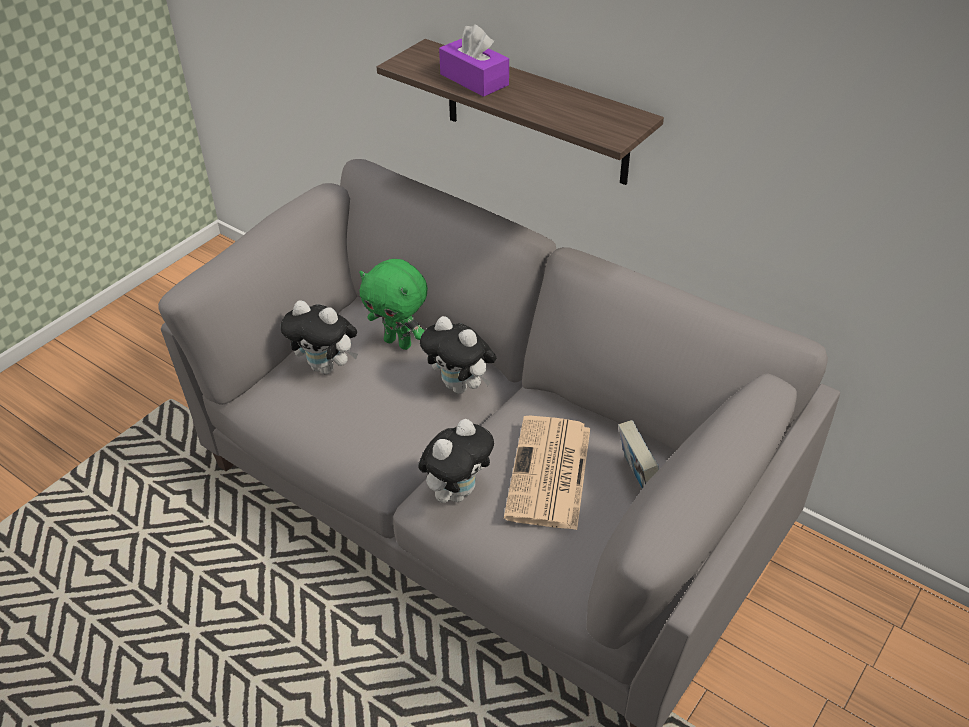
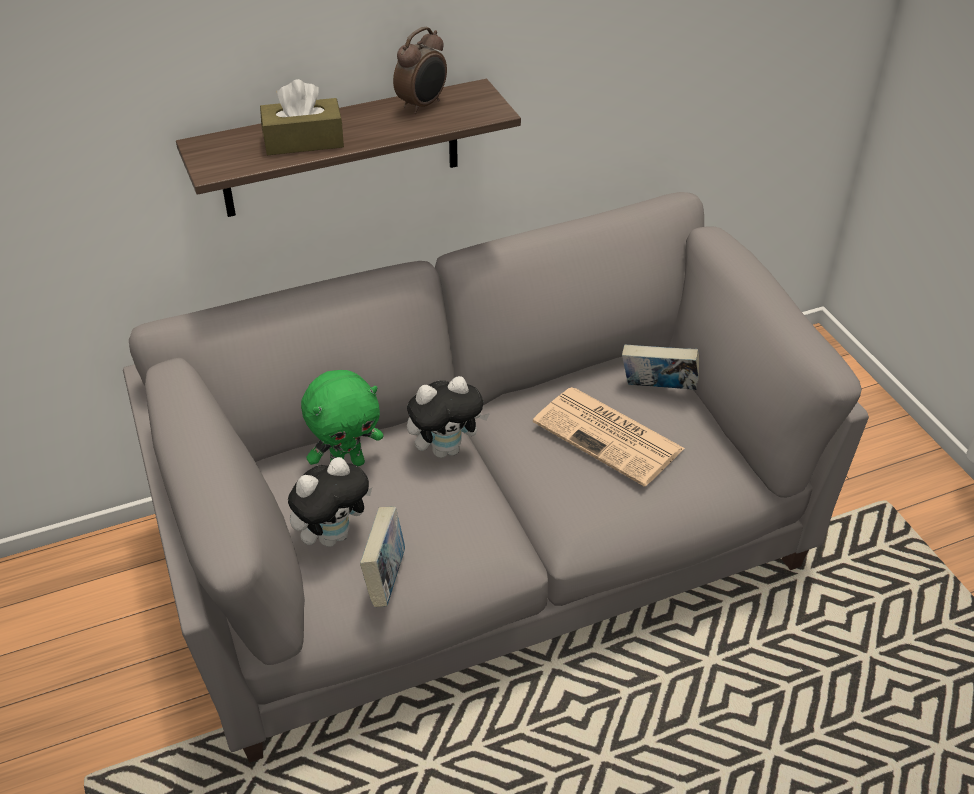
camera: 60 degrees left, 0 degrees up
(304, 411) = (385, 578): none -> book
(457, 491) = (579, 508): plush toy -> none
(474, 79) = (303, 141): purple tissue box -> brown tissue box
(582, 105) = (423, 105): none -> alarm clock

